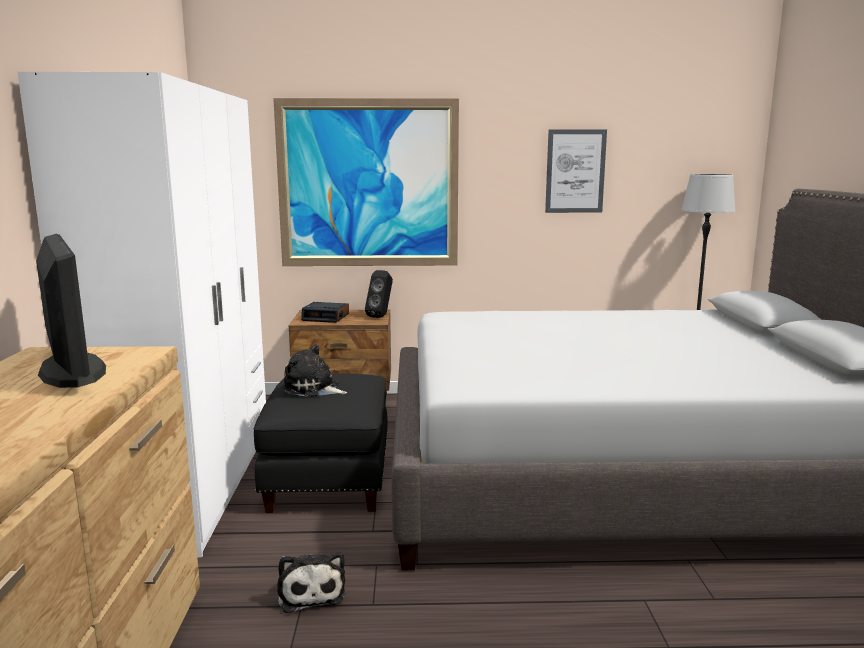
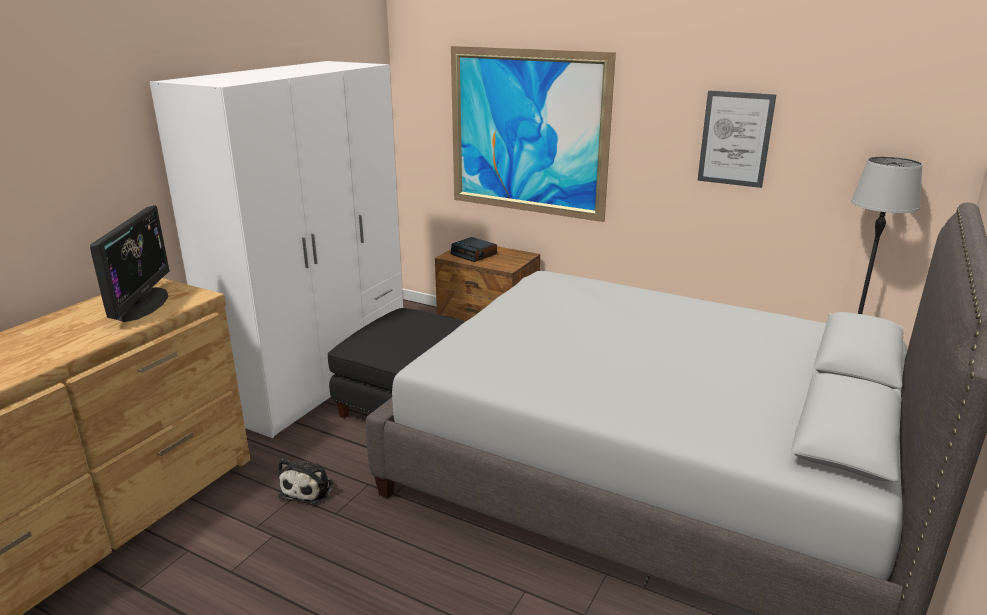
camera: 30 degrees right, 10 degrees up
(313, 389) = (391, 328): plush toy -> none
(381, 316) = (520, 261): black speaker -> none

